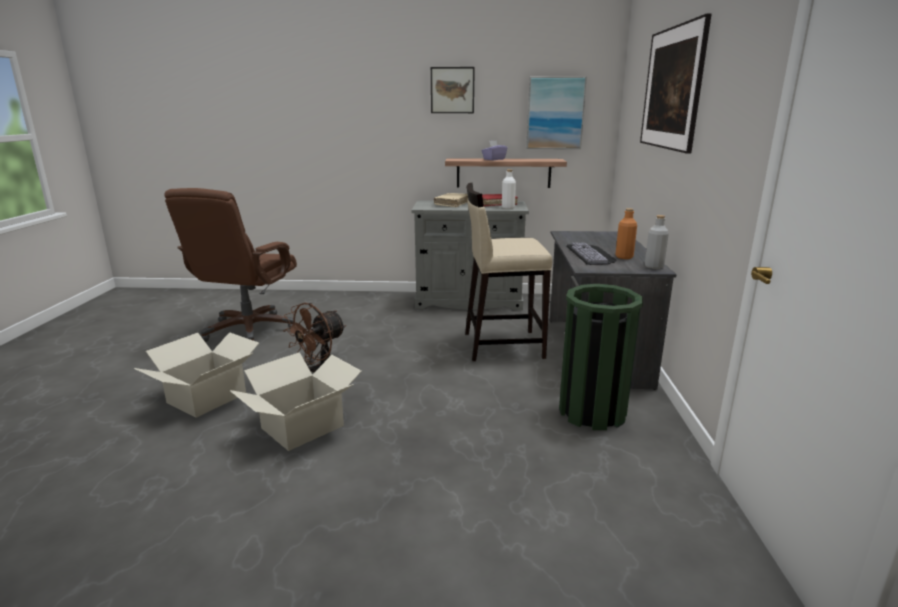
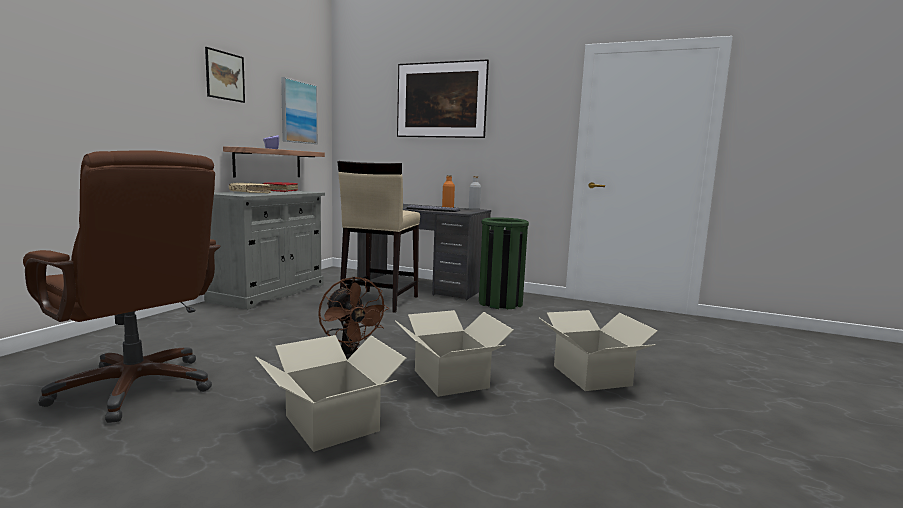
camera: 70 degrees left, 10 degrees down
(350, 517) = (591, 375): none -> cardboard box
(508, 208) = (304, 192): white bottle -> none

